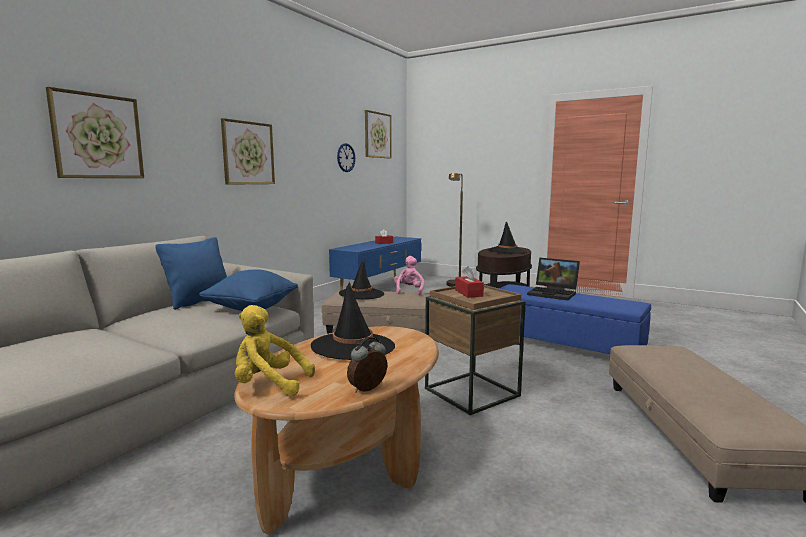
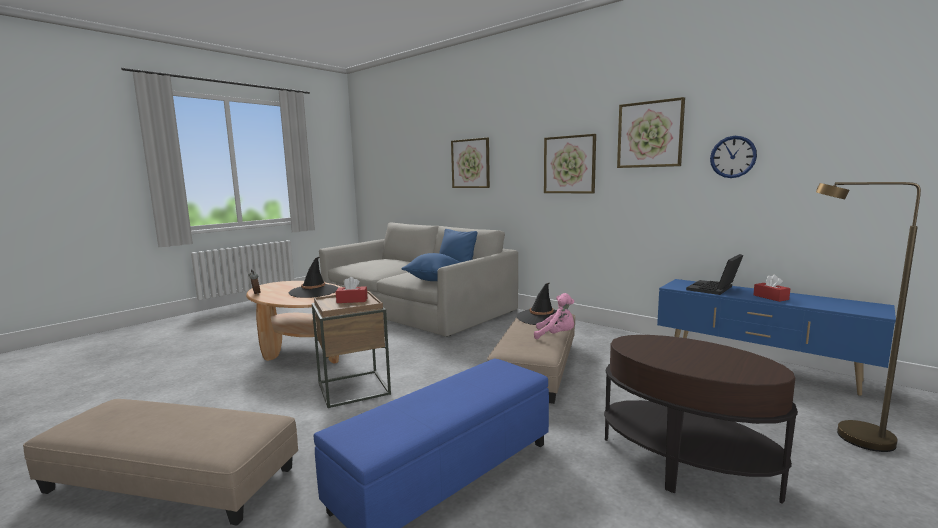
camera: 100 degrees right, 0 degrees up
(269, 385) = (285, 283): yellow plush toy -> none
(377, 135) = (845, 107): picture -> picture (650, 134)
(507, 251) = (693, 357): black hat -> none
(554, 293) = (462, 393): laptop -> laptop (714, 289)

